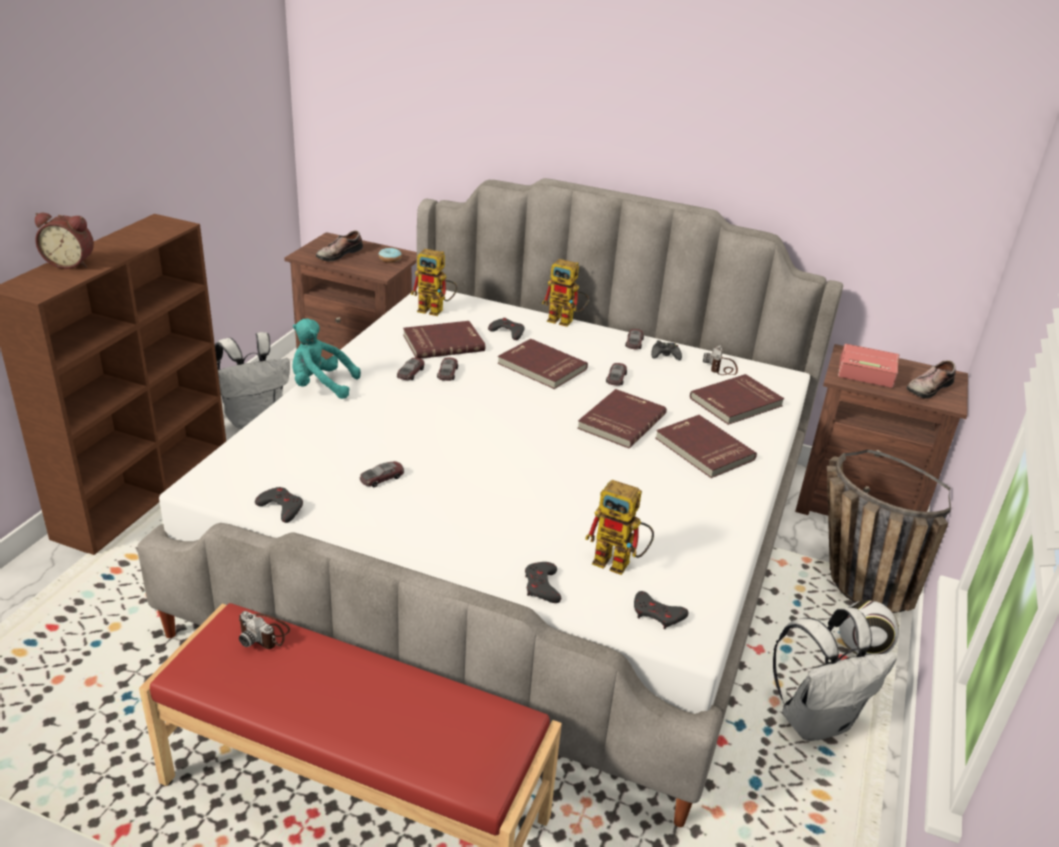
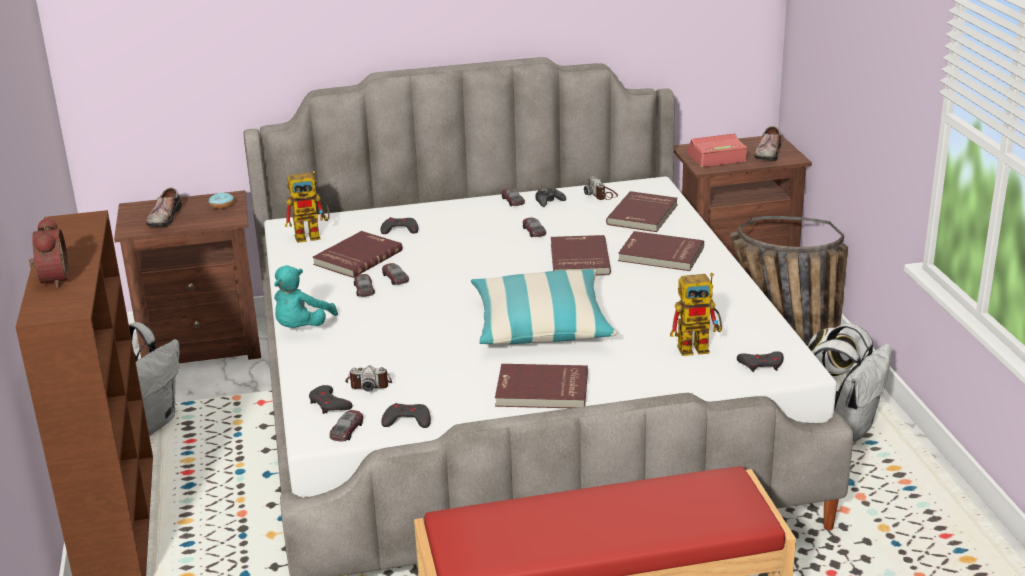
camera: 30 degrees left, 5 degrees down
(70, 263) = (51, 280): alarm clock -> alarm clock turned 75 degrees counterclockwise
(264, 633) = (485, 515): camera -> camera (369, 383)
(321, 386) = (301, 328): turquoise plush toy -> turquoise plush toy turned 45 degrees counterclockwise
(382, 478) = (455, 368): toy car -> toy car (346, 430)
(506, 470) = (541, 325): none -> pillow
(541, 367) = (465, 245): red book -> red book (542, 391)
(542, 586) = (668, 382): grey game controller -> grey game controller (329, 404)
(566, 321) = (436, 204): toy robot -> none

